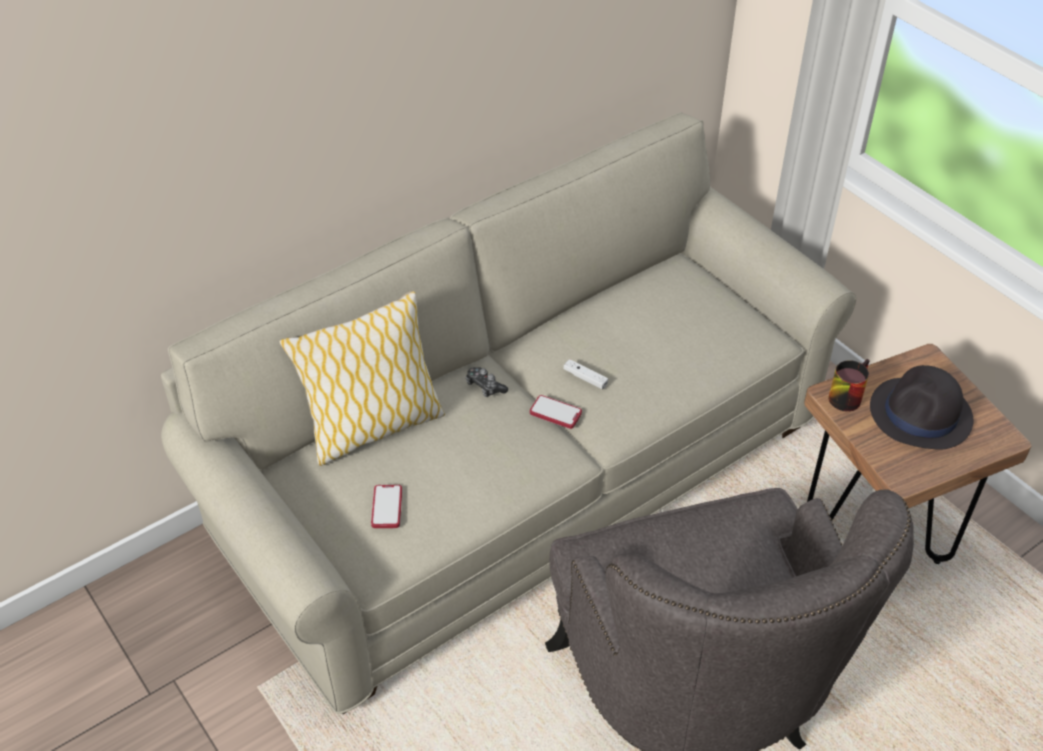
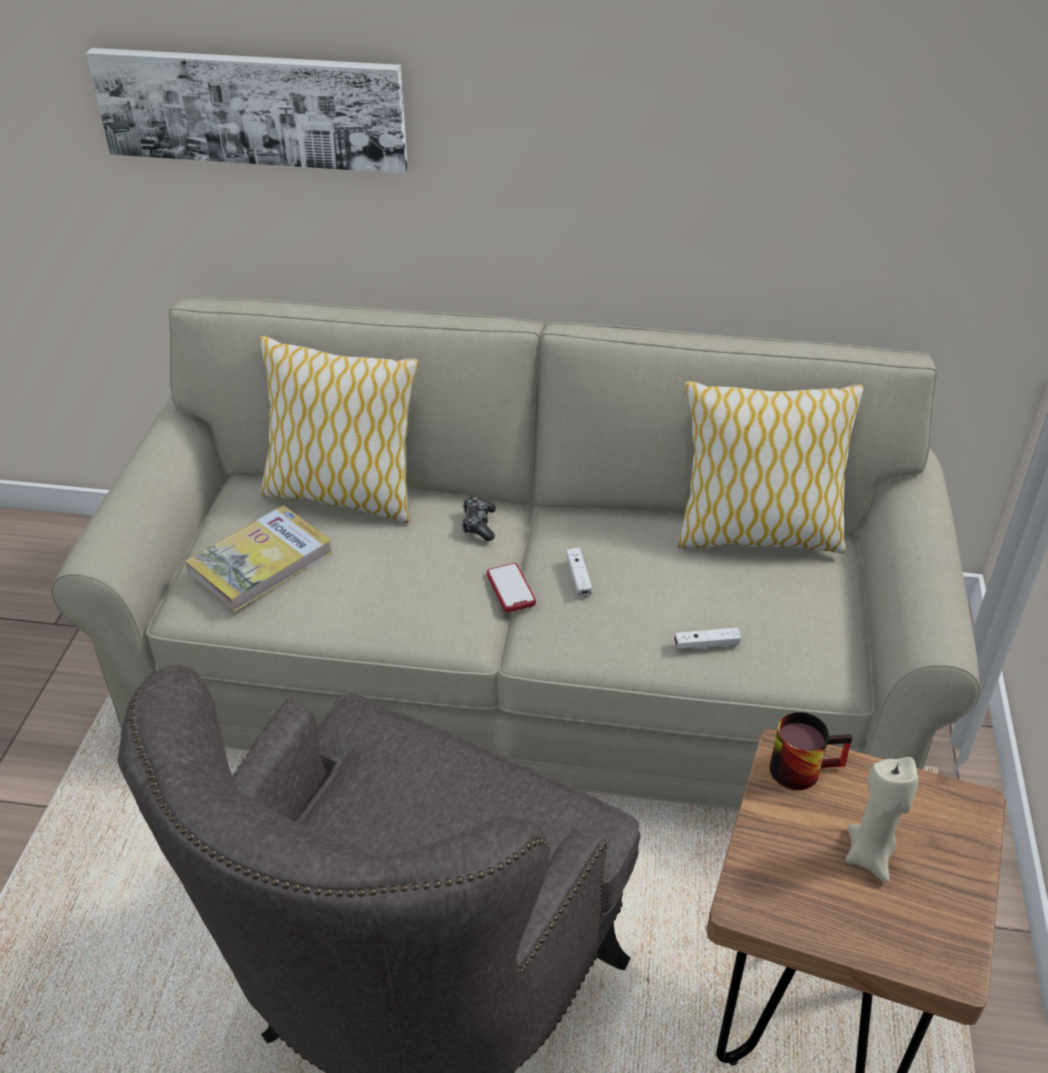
camera: 45 degrees right, 5 degrees down
(189, 162) = (252, 108): none -> picture
(387, 507) = (261, 562): phone -> book
(643, 286) = (756, 535): none -> pillow
(698, 368) = (706, 644): none -> white game controller
(921, 415) = (870, 855): black hat -> beige candle

